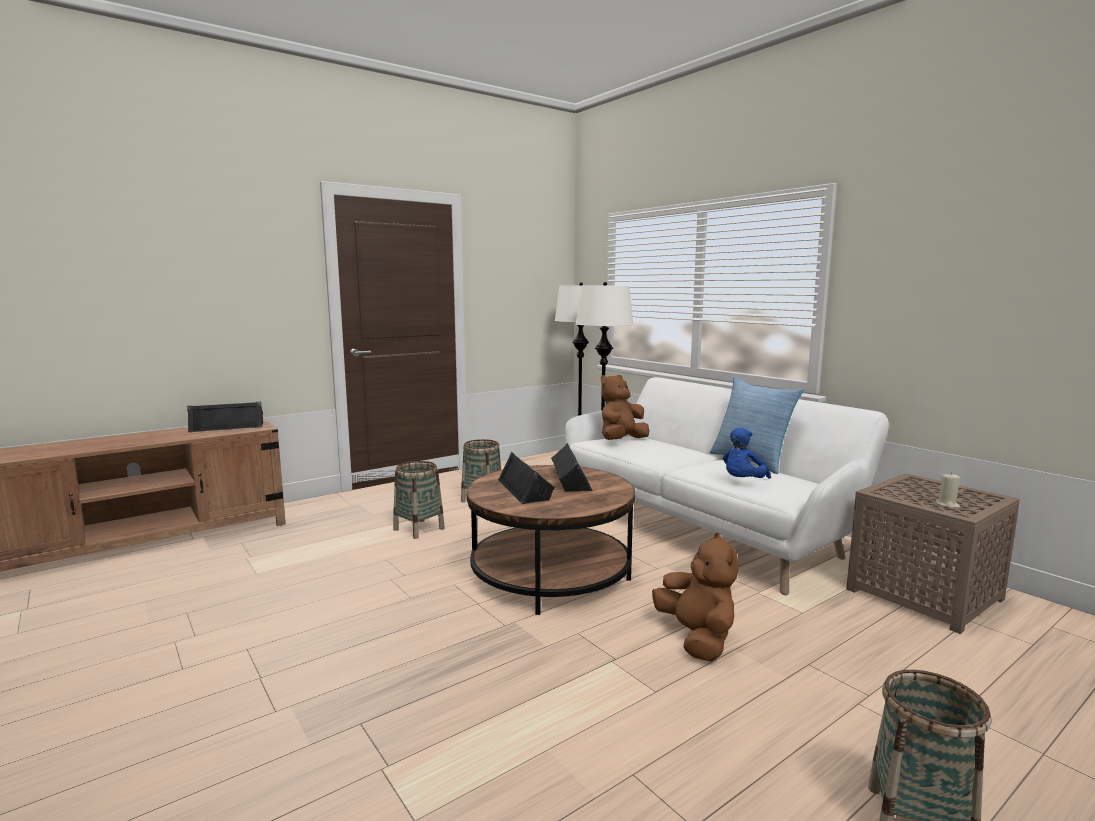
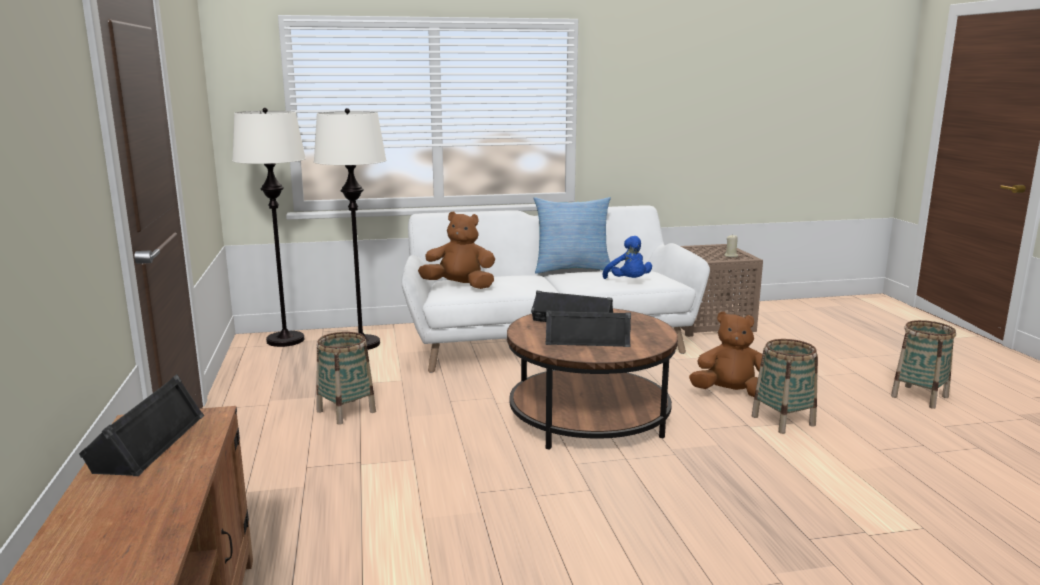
camera: 65 degrees left, 5 degrees up
(419, 529) = (401, 461): basket -> basket (783, 421)
(621, 441) = (460, 286): brown plush toy -> brown plush toy turned 120 degrees clockwise

